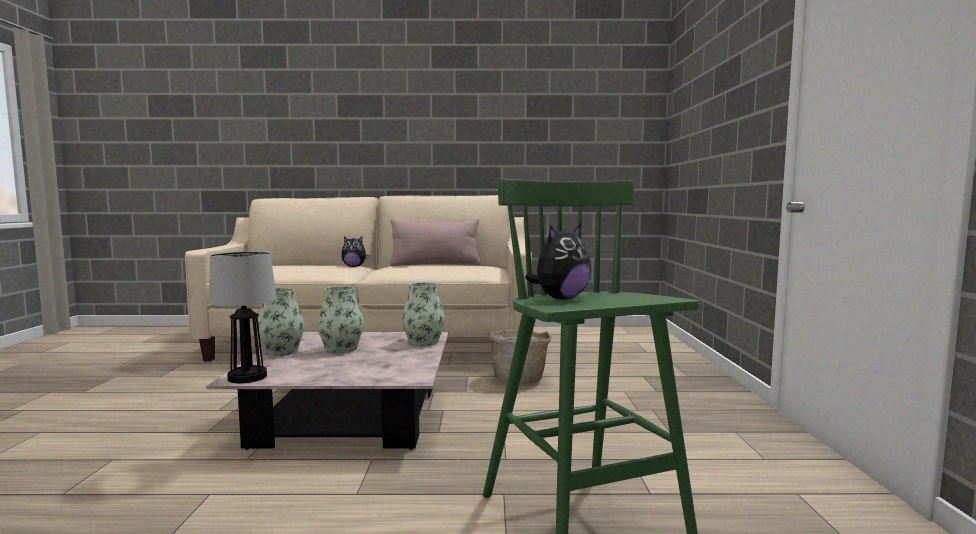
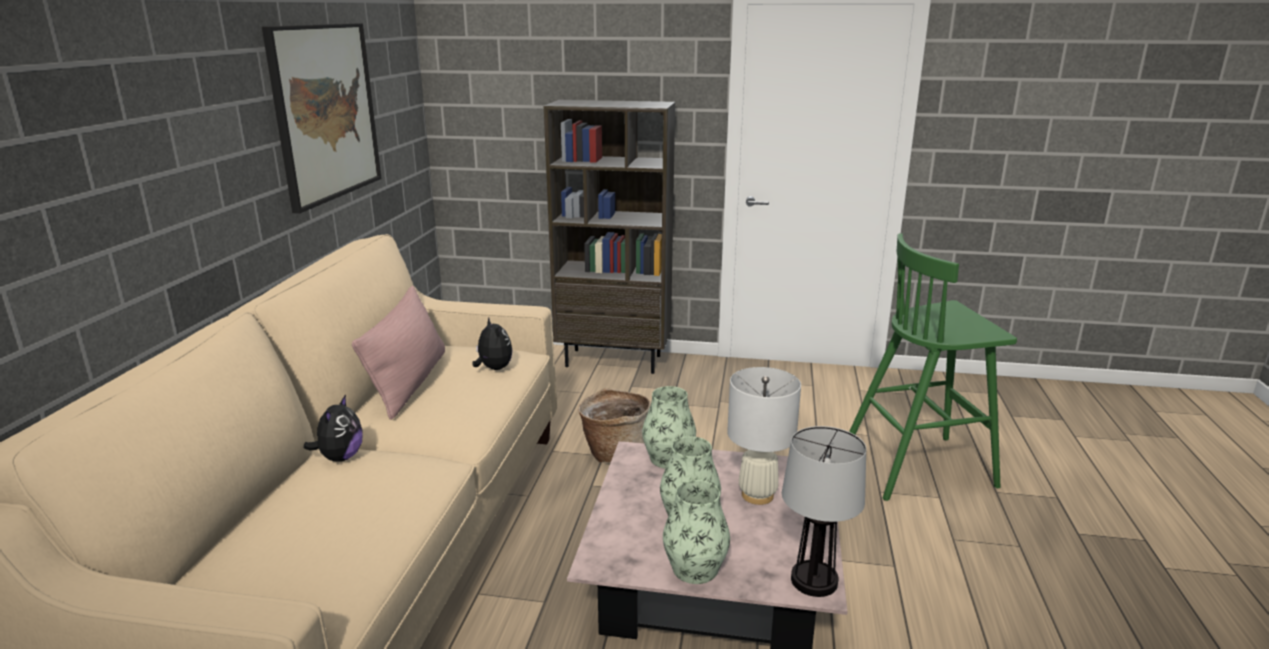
camera: 80 degrees left, 15 degrees up
(368, 363) = (757, 495): none -> white table lamp
(529, 131) = (325, 112): none -> picture
(560, 299) = (951, 330): plush toy -> plush toy (493, 368)
(688, 367) = (614, 361): none -> brown bookcase

